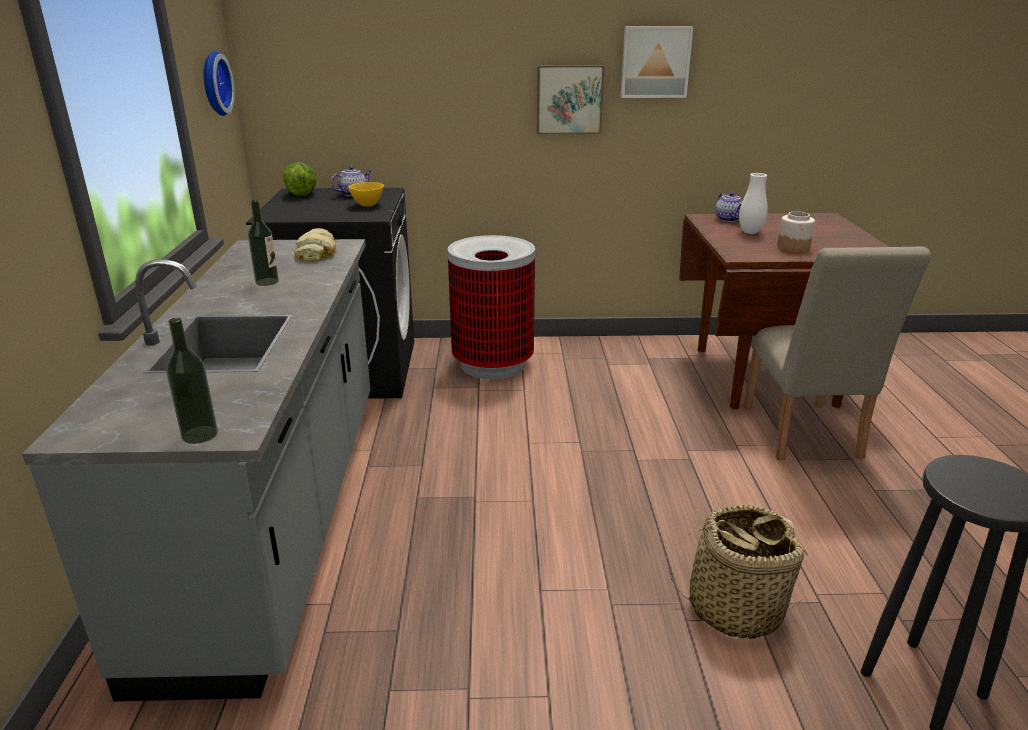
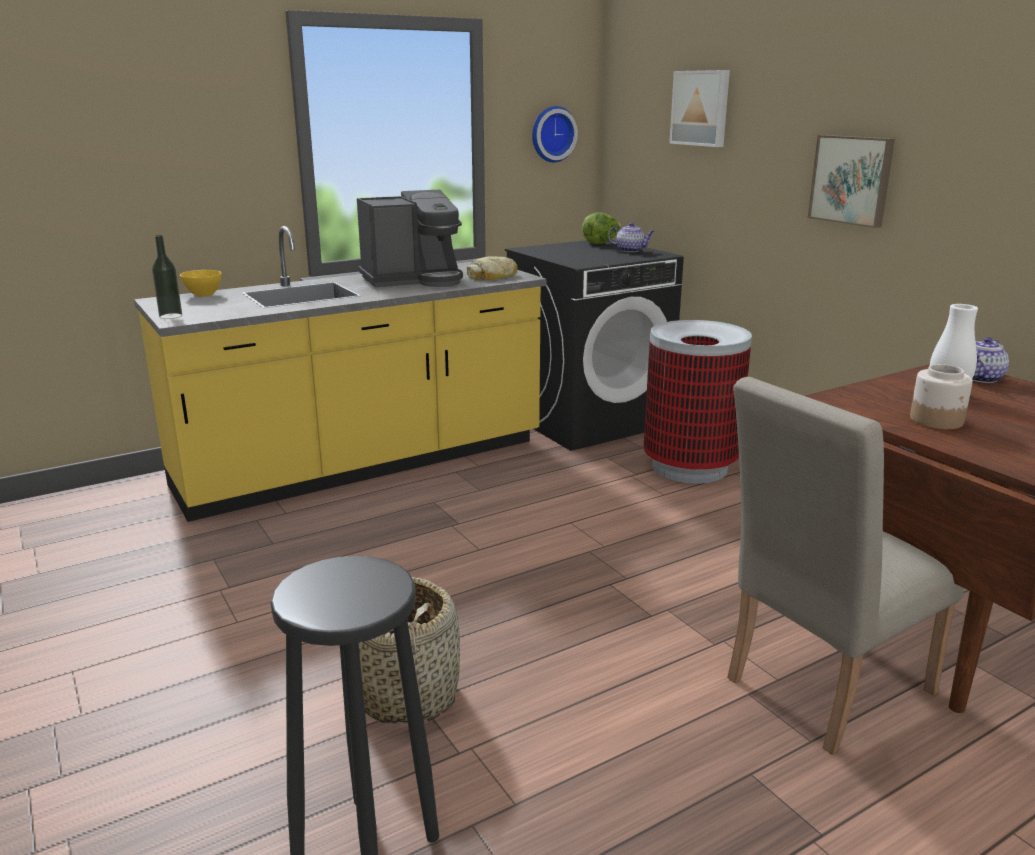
camera: 60 degrees right, 5 degrees down
(267, 282) = (413, 280): bottle -> coffee machine
(280, 517) = (363, 465): grey counter -> yellow counter
(367, 205) = (607, 258): yellow bowl -> yellow bowl (203, 295)
(655, 62) = (960, 138): picture -> picture (701, 108)

